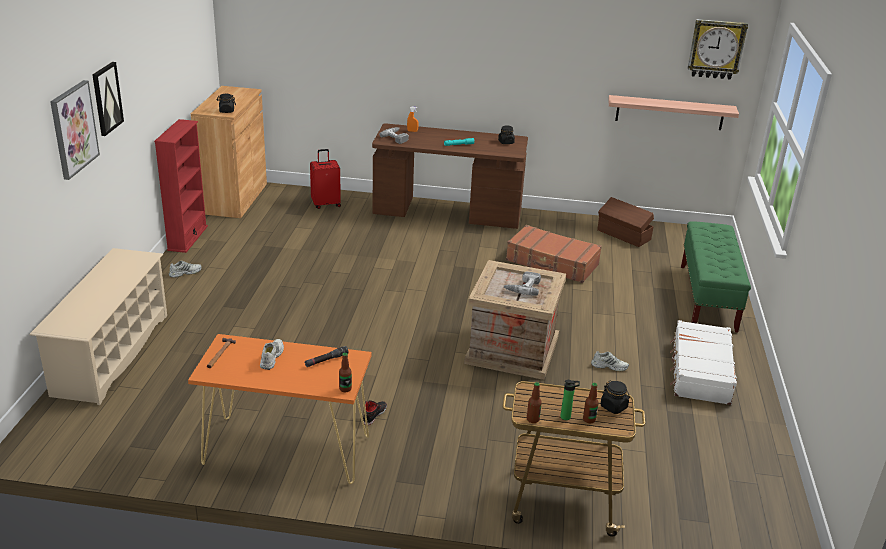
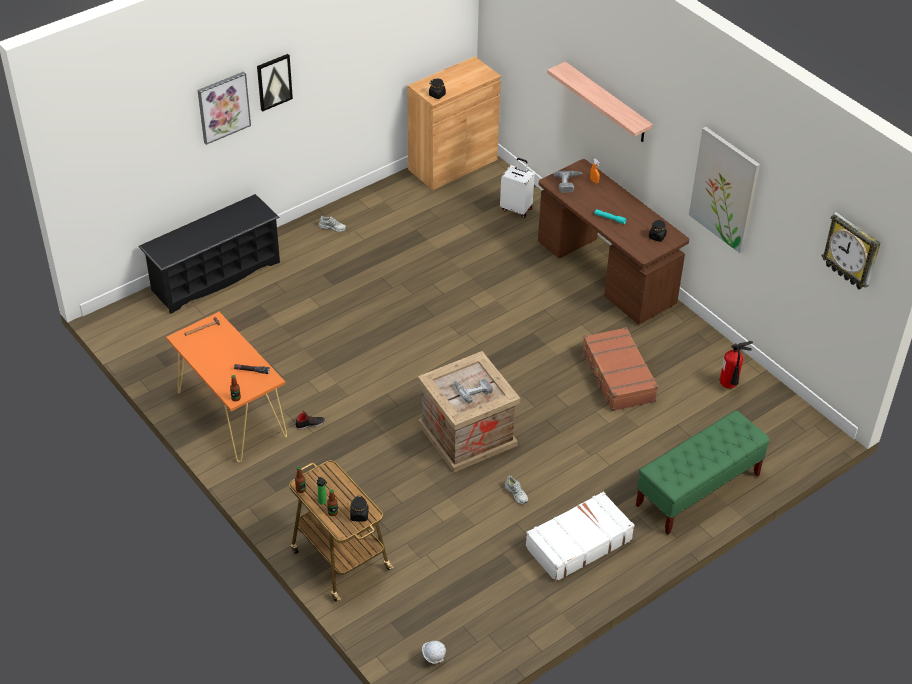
camera: 45 degrees right, 15 degrees up
(111, 354) = (215, 276): beige shoe rack -> black shoe rack
(187, 238) = (371, 192): red bookcase -> none
(271, 357) = (225, 348): white shoe -> none
(326, 204) = (516, 209): red suitcase -> white suitcase
(563, 65) = (724, 189): none -> picture
(623, 235) = (730, 386): brown storage box -> fire extinguisher
(669, 112) = (808, 289): shelf -> shelf (607, 103)
(753, 520) = (433, 658): none -> white hard hat

